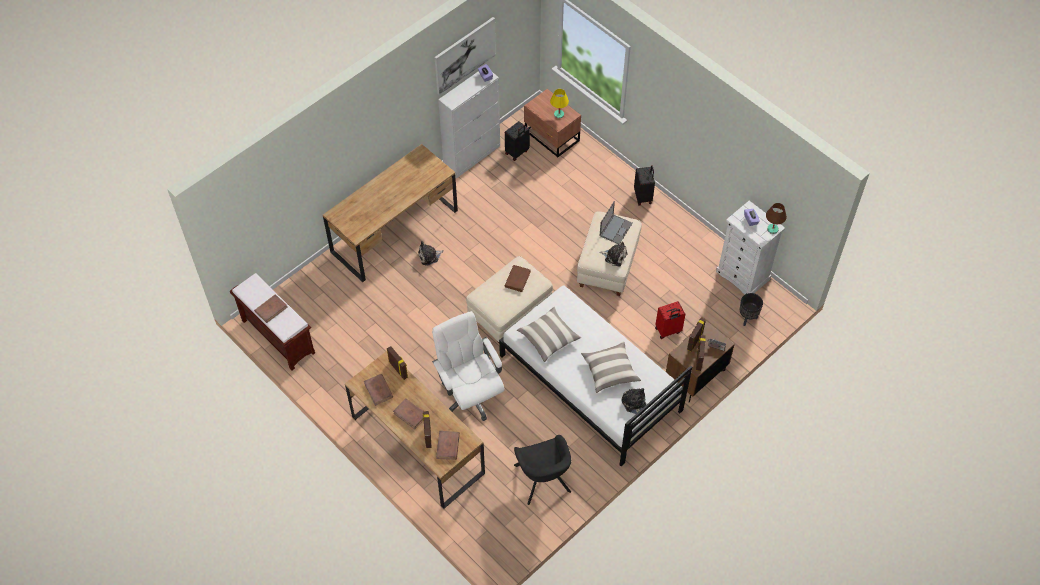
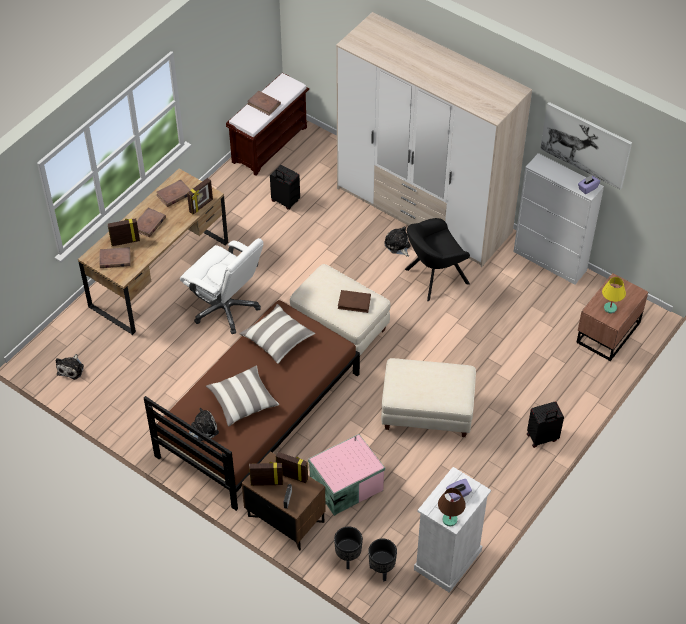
camera: 80 degrees right, 5 degrees down
(394, 231) = (423, 211): brown desk -> wardrobe
(470, 394) = (226, 308): white office chair -> white office chair turned 75 degrees clockwise
(517, 152) = (570, 302): black suitcase -> black suitcase (284, 201)
(543, 481) = (128, 386): black armchair -> black armchair (433, 277)
(590, 383) = (258, 414): white bed -> brown bed
(614, 256) = (409, 390): plush toy -> plush toy (71, 369)
(616, 229) = (449, 387): laptop -> none
(668, 331) = (345, 484): red suitcase -> pink storage box
(735, 339) = (348, 558): none -> black planter

